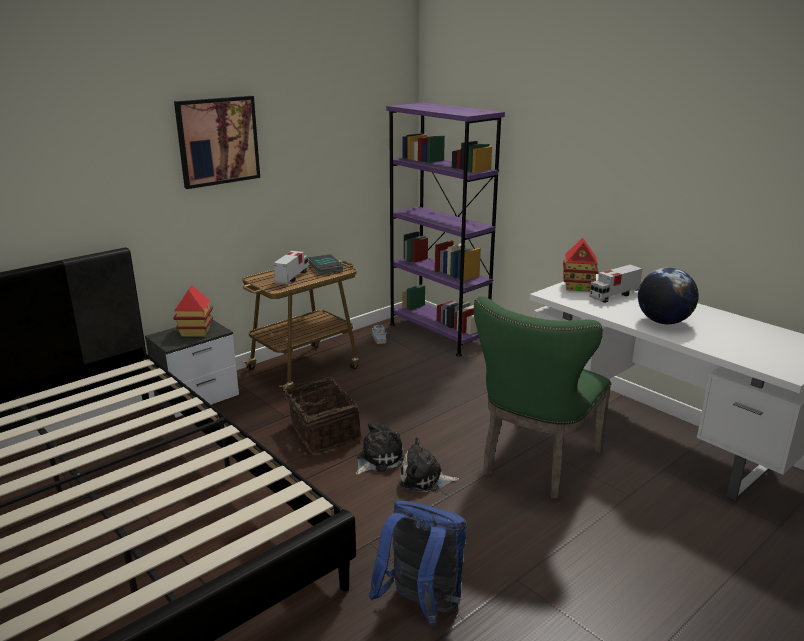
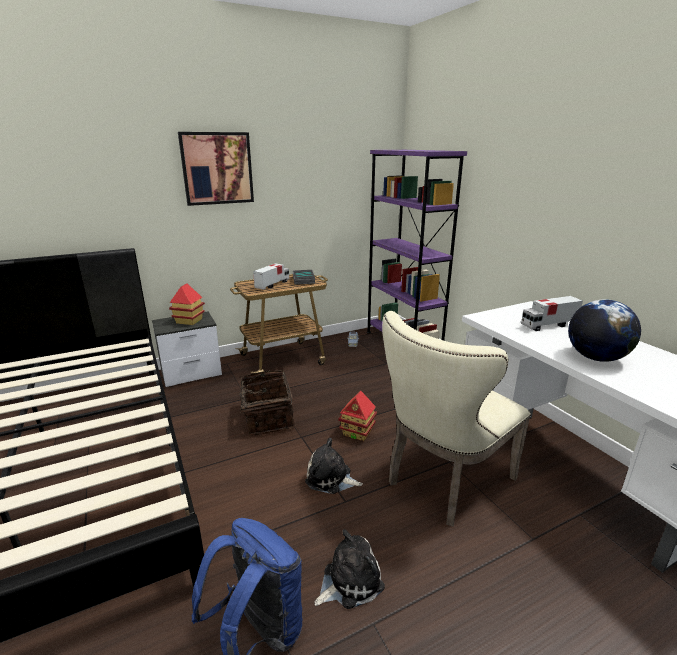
camera: 15 degrees right, 0 degrees up
(378, 459) = (299, 450): plush toy -> plush toy (349, 580)
(536, 464) = (444, 482): green chair -> beige chair
(578, 287) = (514, 314): toy house -> toy house (357, 432)

